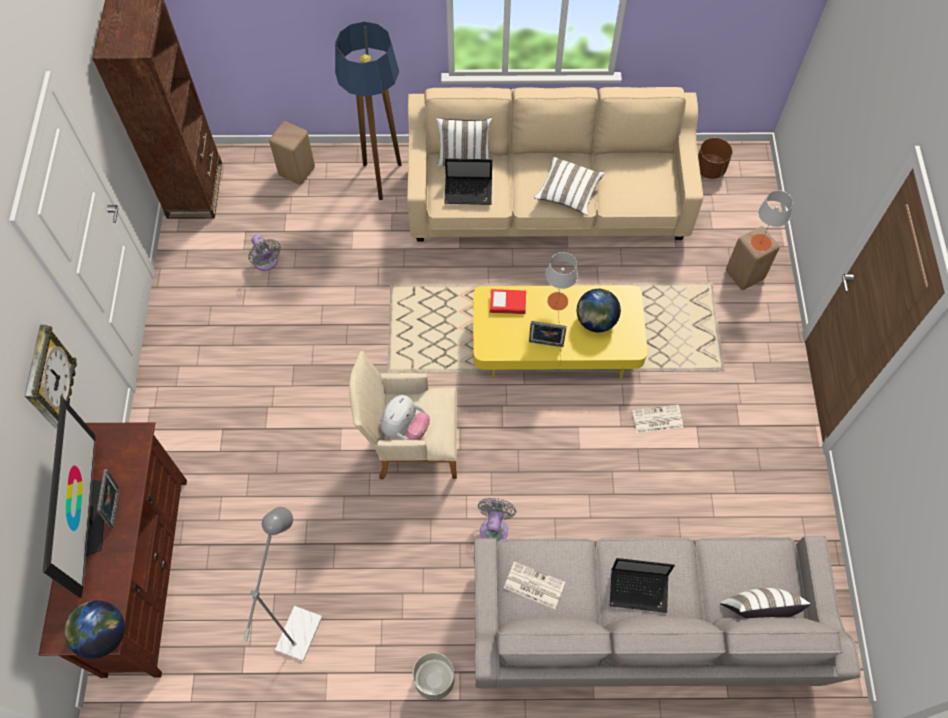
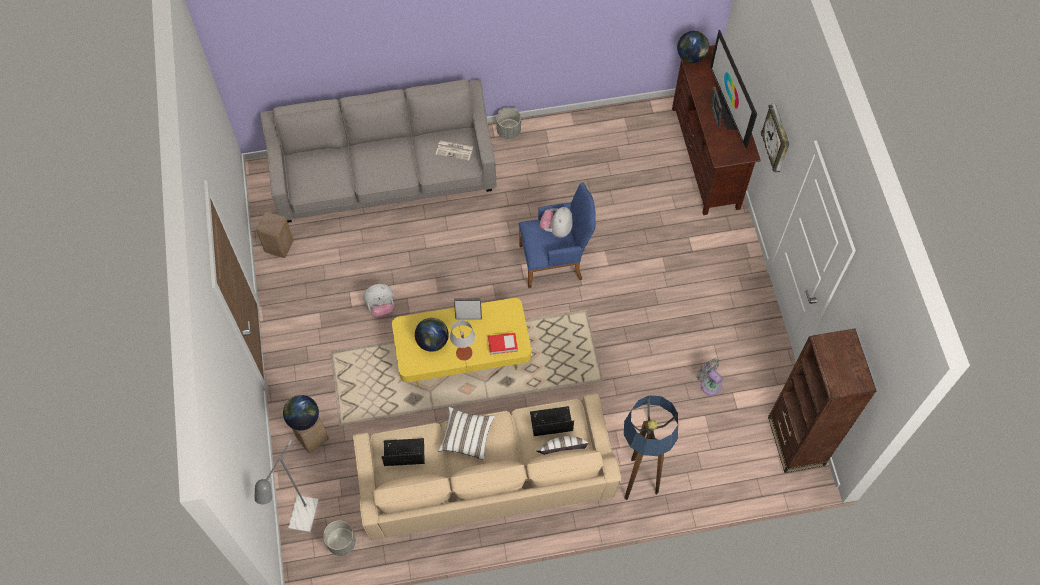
camera: 170 degrees right, 0 degrees up
(297, 172) = (714, 475): beige stool -> beige stool (279, 245)
(303, 624) = (596, 146): grey floor lamp -> grey floor lamp (302, 521)
(411, 445) = (555, 261): beige armchair -> blue armchair
(494, 527) = (487, 218): grey fan -> none
(640, 590) = (388, 157): laptop -> laptop (403, 453)
(656, 419) = (380, 306): newspaper -> plush toy
(710, 169) = (341, 542): brown planter -> grey planter
(756, 612) = (317, 156): white pillow -> none
(761, 242) = (303, 418): grey table lamp -> globe

